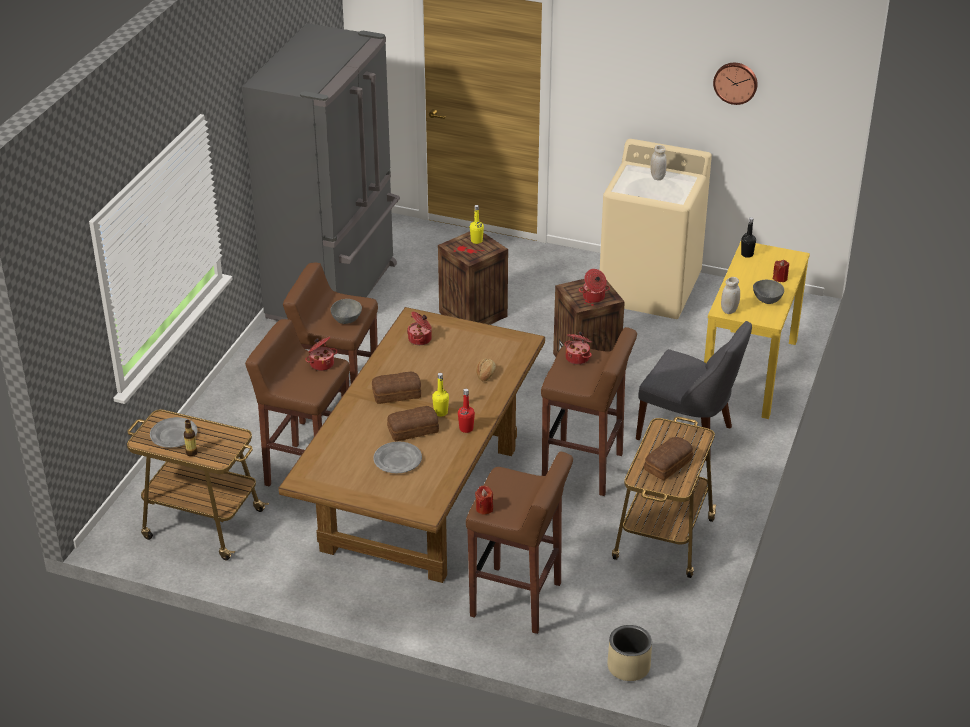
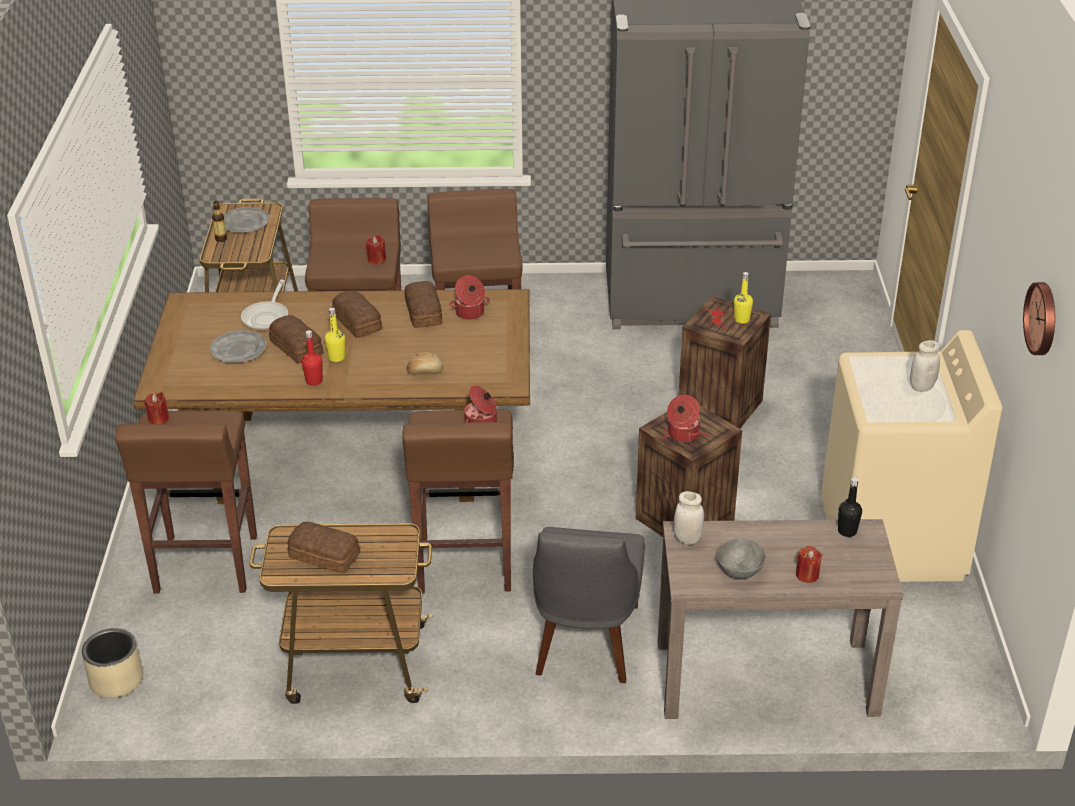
camera: 70 degrees right, 0 degrees up
(321, 364) = (376, 259): cooking pot -> red candle
(347, 319) = (467, 254): grey bowl -> none
(358, 438) = (267, 317): none -> frying pan
(405, 361) = (422, 313): none -> bread
(749, 372) = (765, 678): yellow console table -> brown console table

